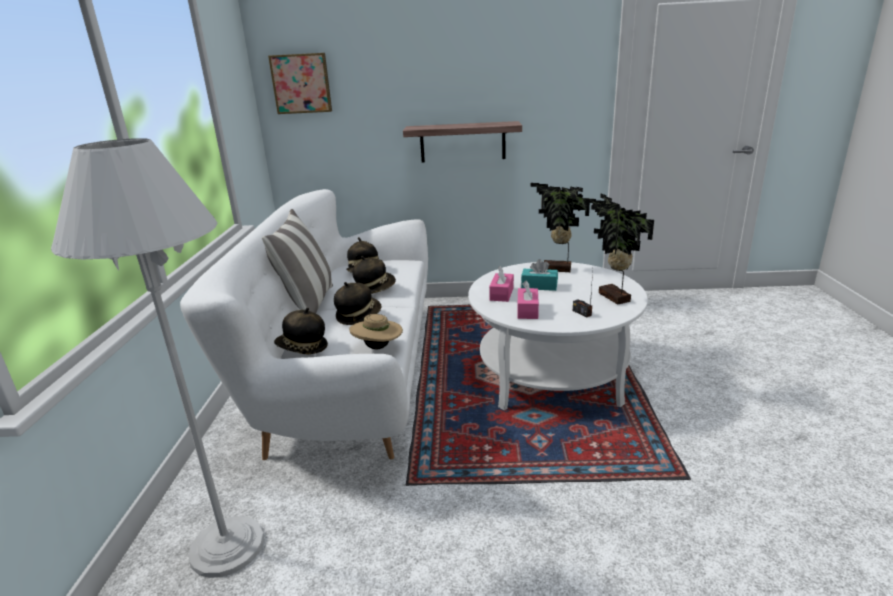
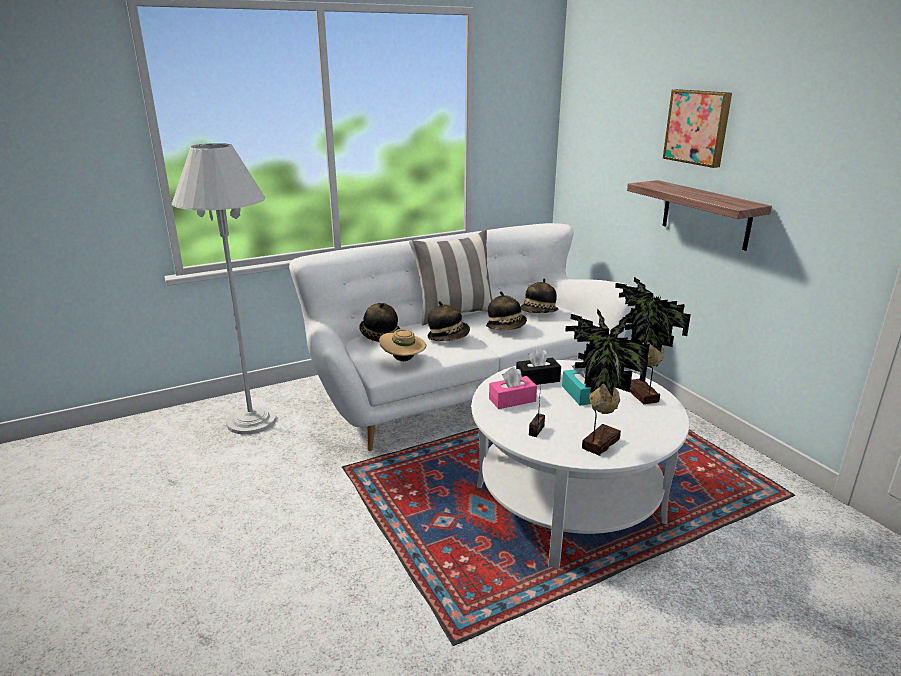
camera: 60 degrees right, 0 degrees up
(301, 83) = (588, 116): picture -> picture (698, 127)
(501, 294) = (537, 379): pink tissue box -> black tissue box

